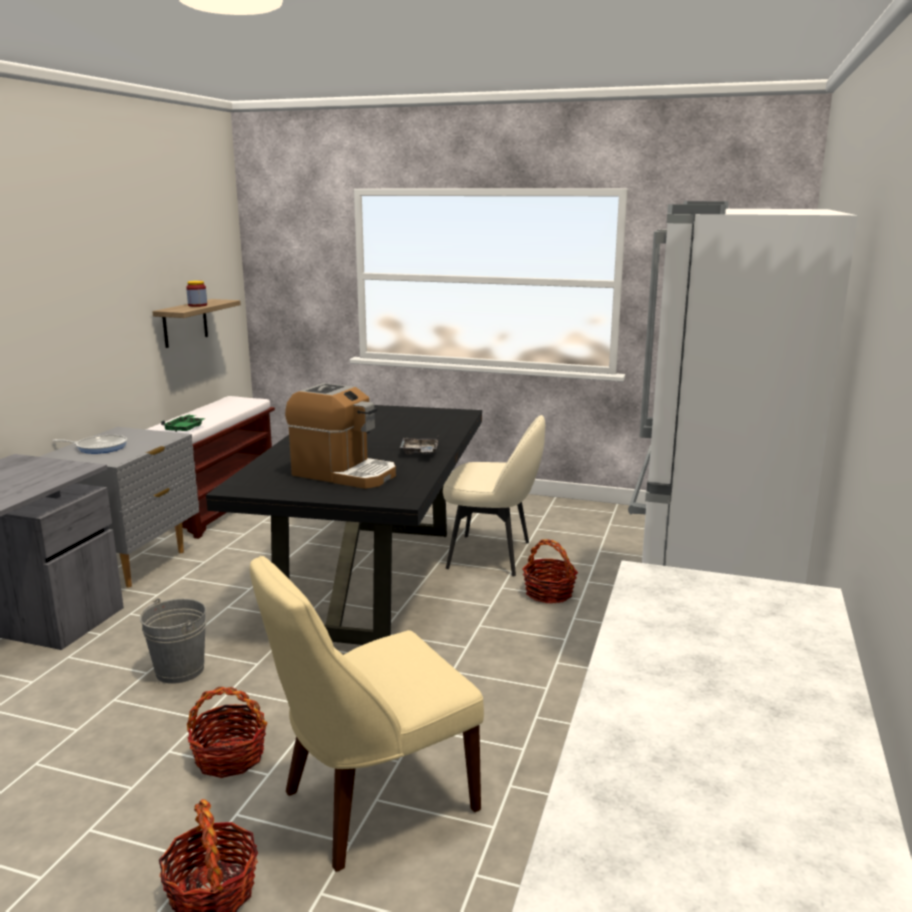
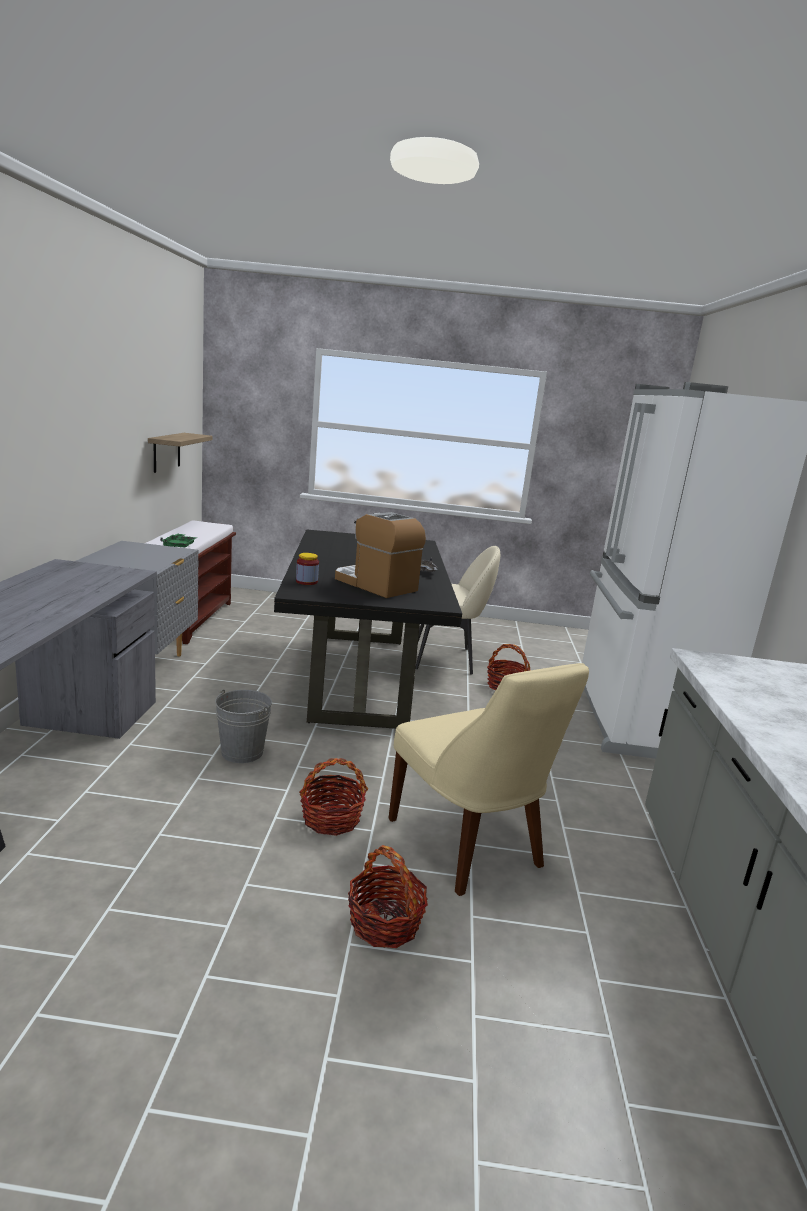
camera: 15 degrees left, 0 degrees up
(99, 447) = (122, 557): frying pan -> none
(197, 305) = (182, 436): jar -> jar (306, 582)
(344, 474) = (375, 585): coffee machine -> coffee machine turned 150 degrees counterclockwise
(371, 803) = (468, 846): beige chair -> beige chair turned 75 degrees counterclockwise

